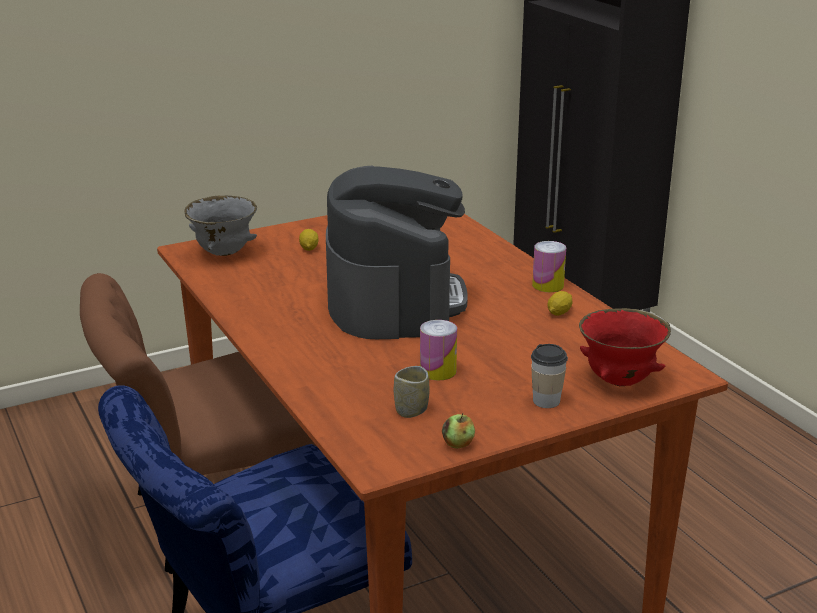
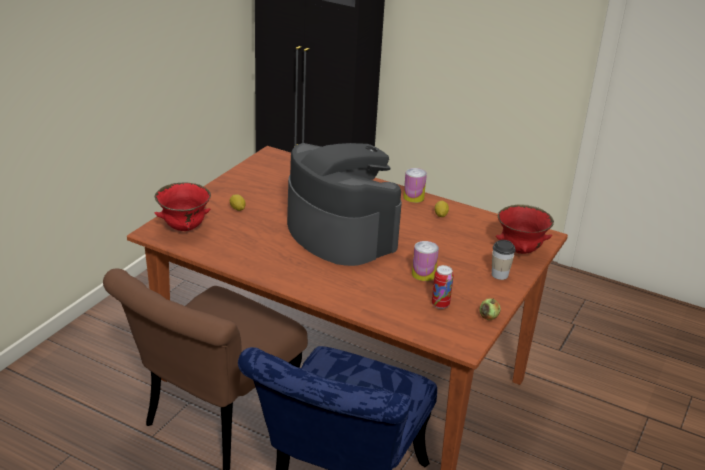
camera: 35 degrees left, 5 degrees up
(223, 253) = (184, 228): grey bowl -> red bowl
(411, 410) = (440, 304): cup -> can

